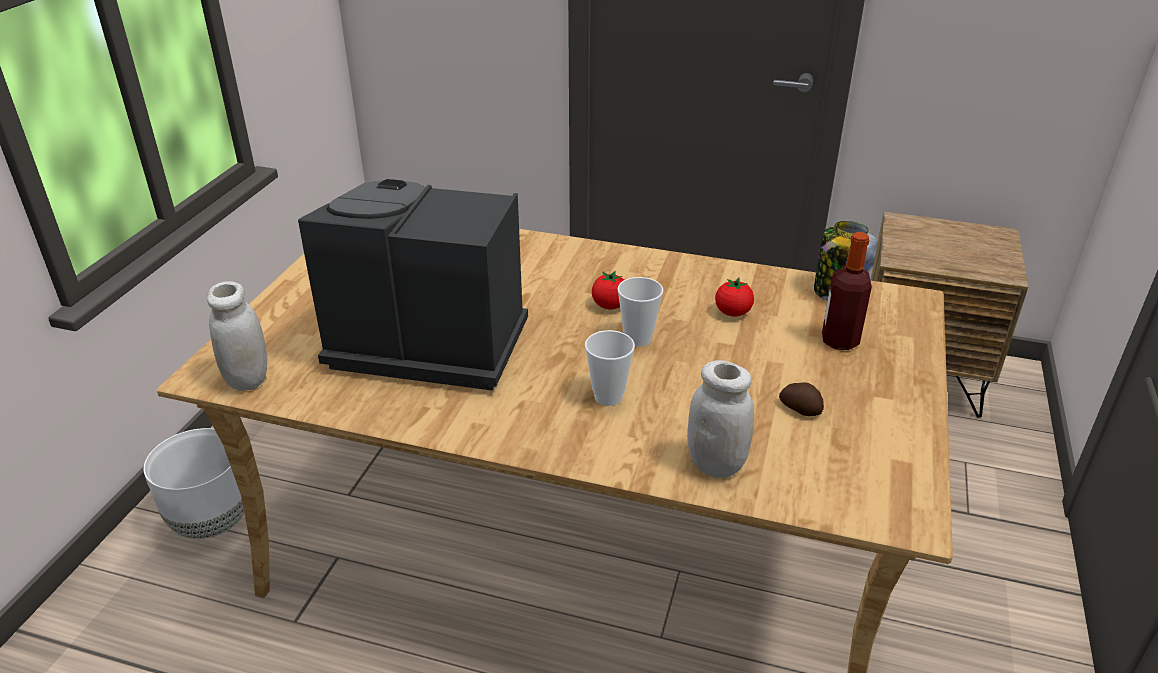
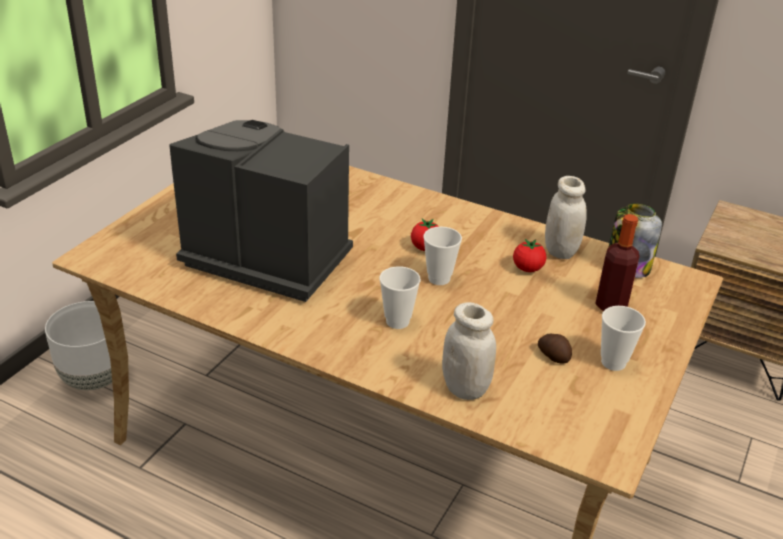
camera: 10 degrees right, 0 degrees up
(248, 379) = (121, 264): white jar -> white jar (560, 251)
(868, 405) = (613, 362): none -> cup

